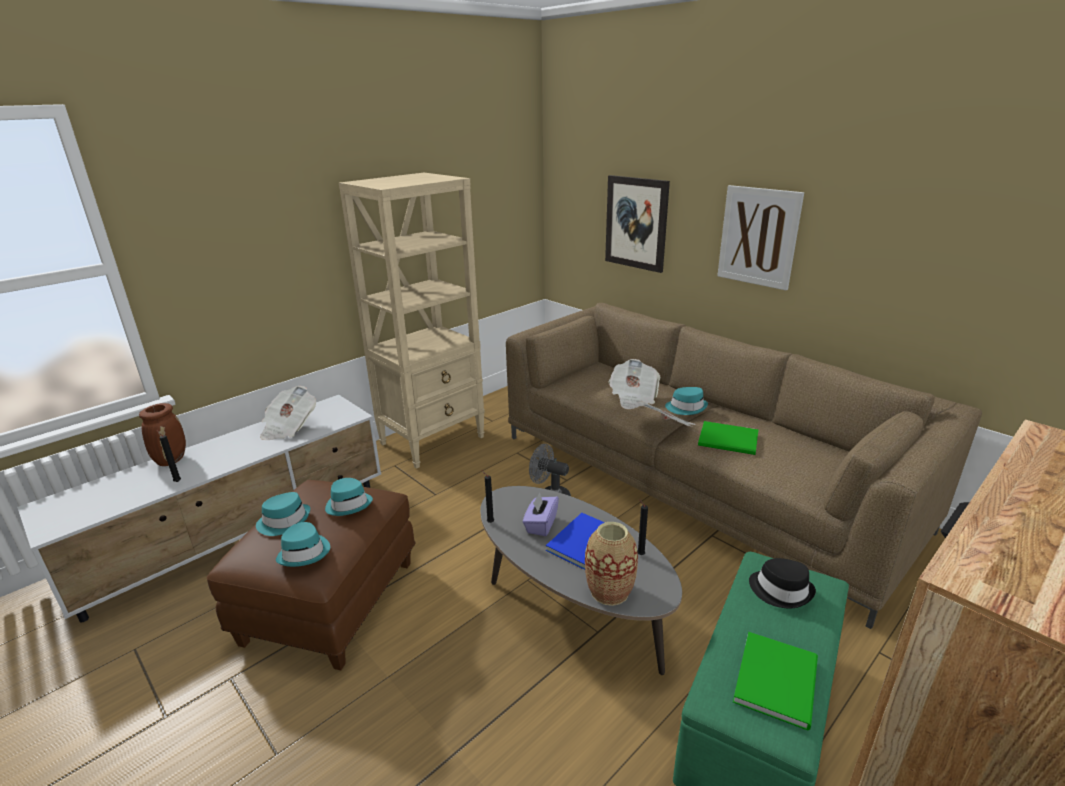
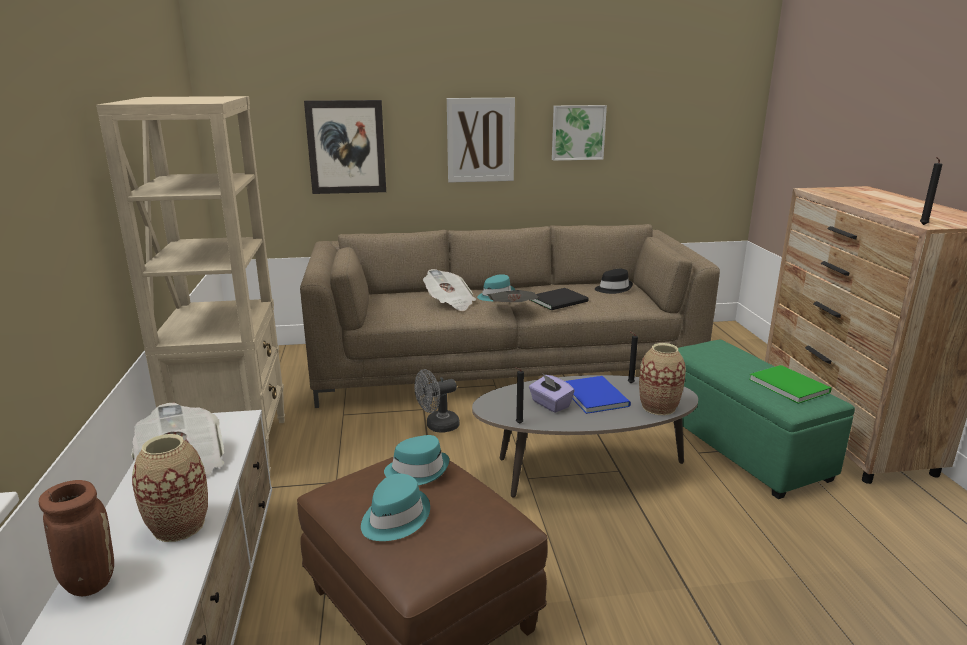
camera: 55 degrees left, 5 degrees down
(177, 481) = (170, 584): black candle -> black candle (922, 225)
(229, 457) = (179, 526): none -> vase
(305, 552) = (474, 516): turquoise hat -> none
(729, 441) = (560, 301): green book -> black book
(781, 590) = (716, 355): black hat -> black hat (613, 288)
(881, 247) = (578, 132): none -> picture

